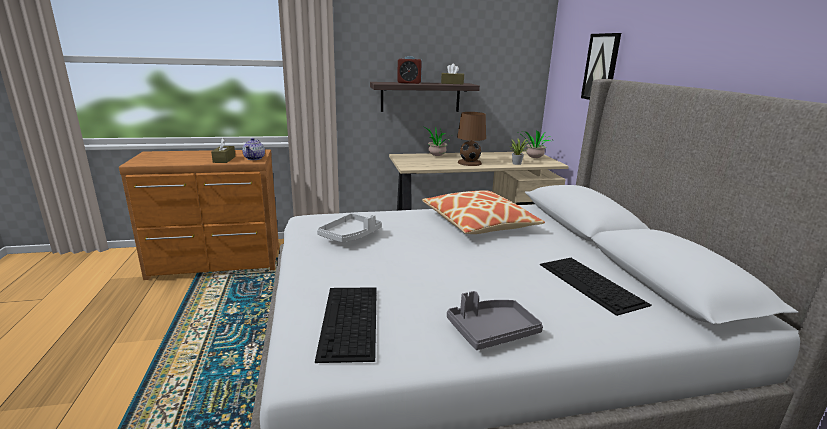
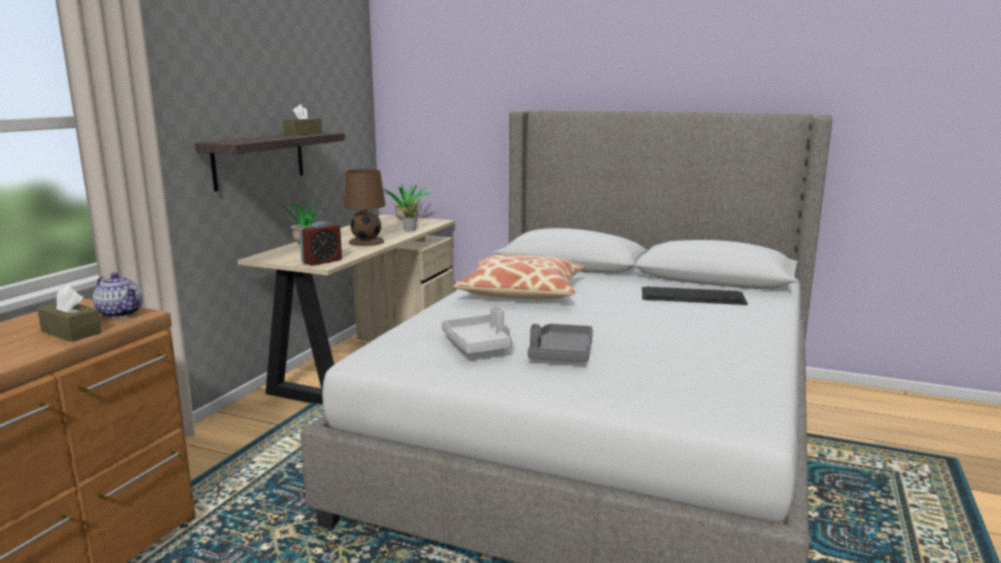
camera: 55 degrees left, 5 degrees down
(350, 321) = (685, 386): keyboard -> none
(409, 83) = (257, 138): alarm clock -> alarm clock (322, 261)
(491, 331) = (742, 343): grey tray -> grey tray (561, 353)
(601, 67) = (481, 98): picture -> none

